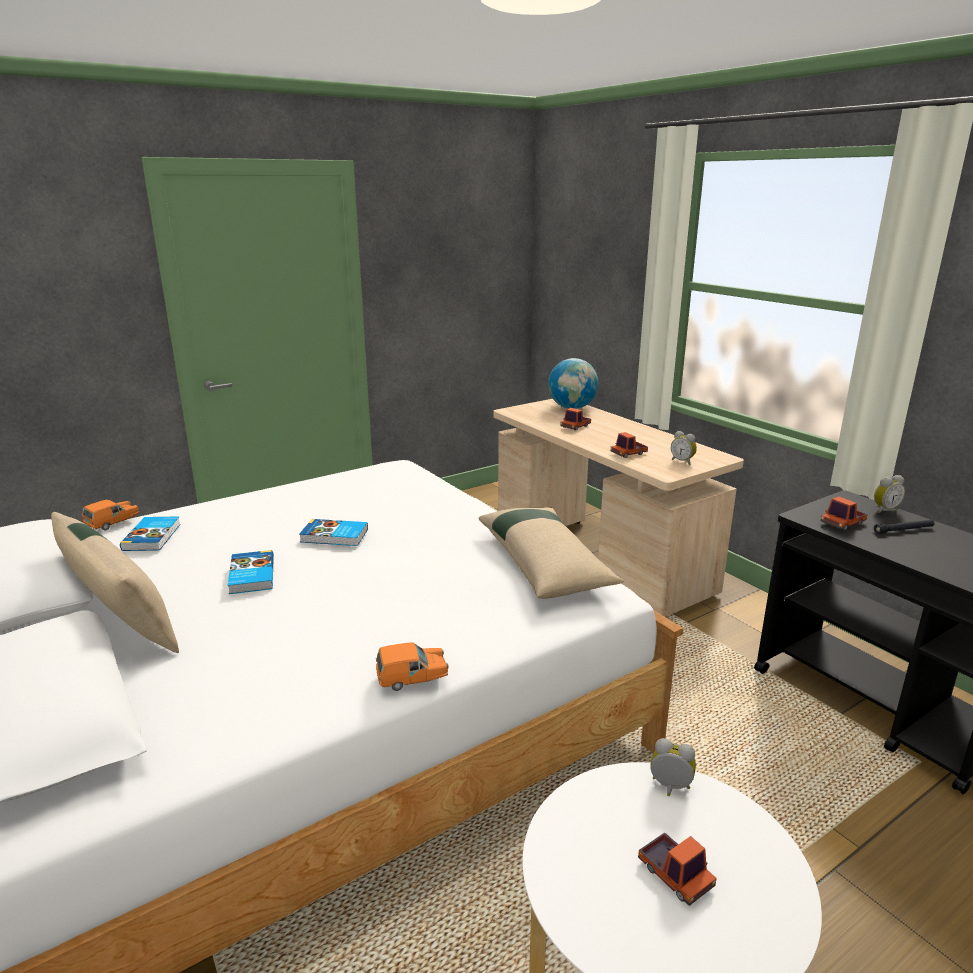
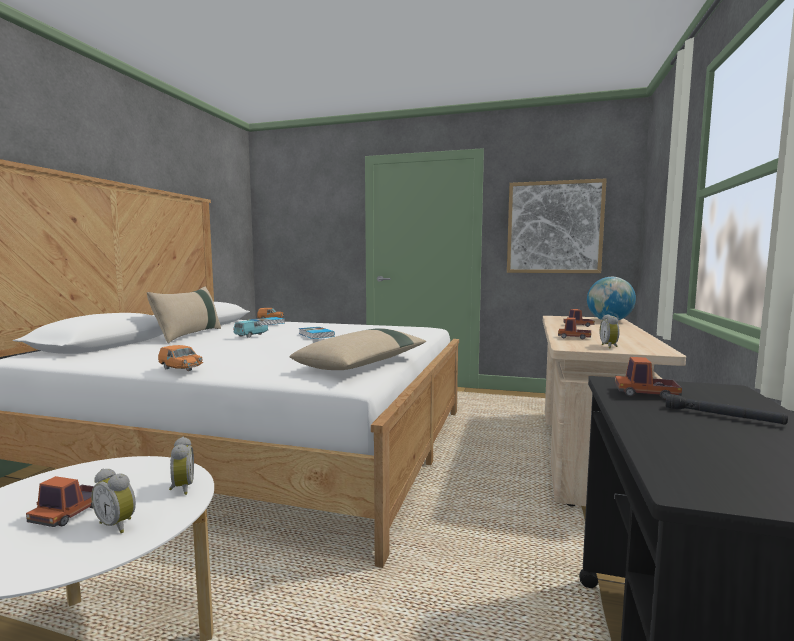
camera: 50 degrees right, 15 degrees down
(250, 576) = (251, 336): book -> turquoise toy car
(449, 281) = (554, 227): none -> picture
(884, 509) = (753, 403): alarm clock -> alarm clock (118, 524)

